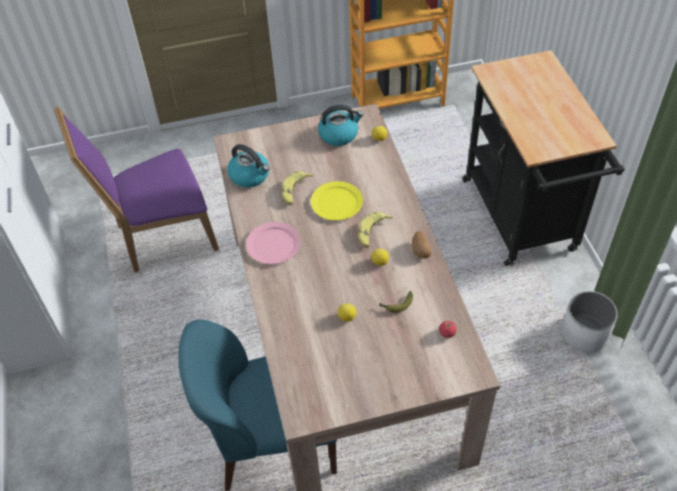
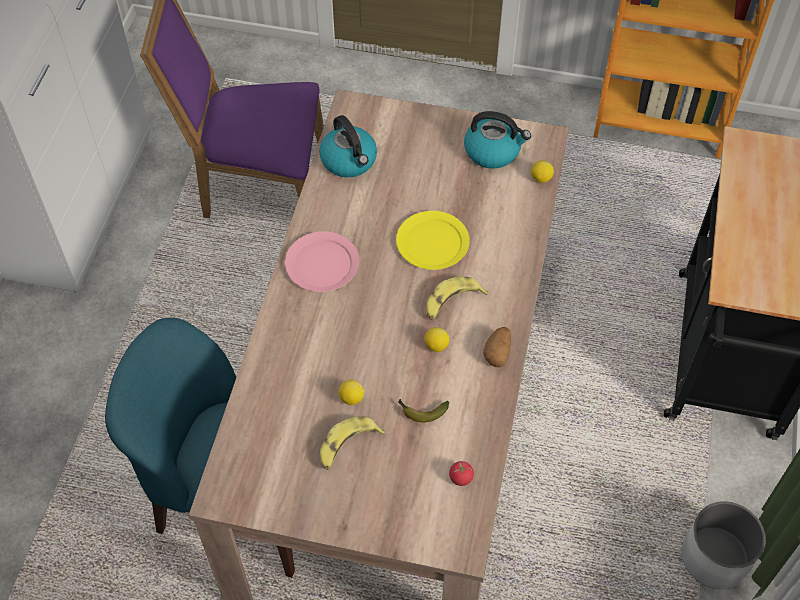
camera: 25 degrees right, 5 degrees up
(295, 191) = (391, 205): banana -> banana (347, 446)

